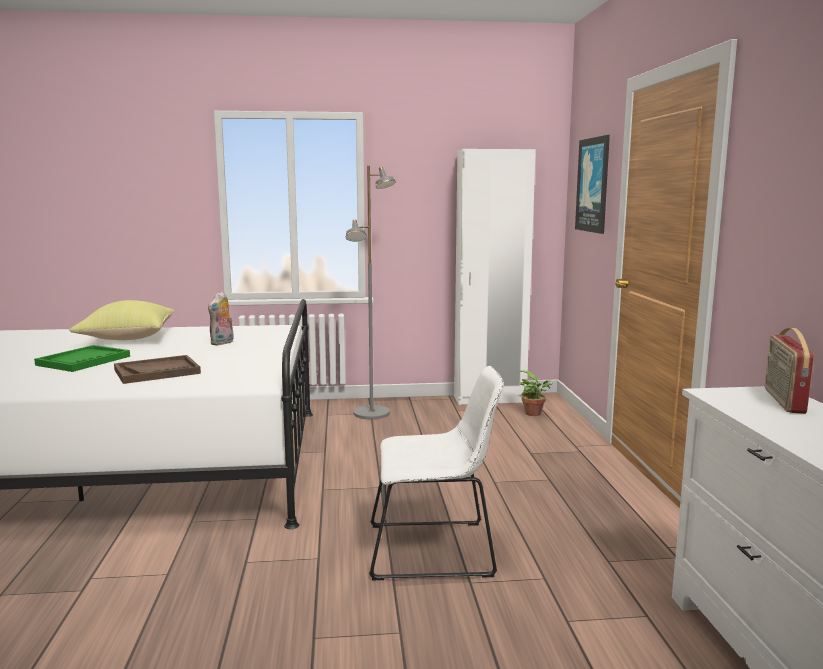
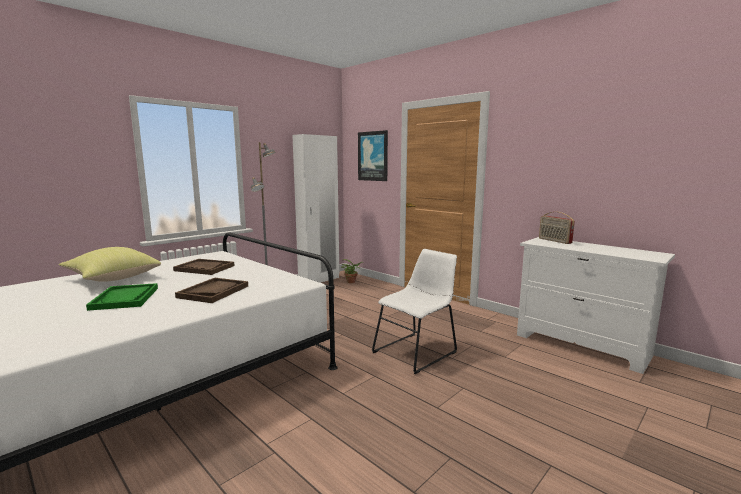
camera: 40 degrees left, 0 degrees up
(222, 343) = (204, 268): plush toy -> brown tray

